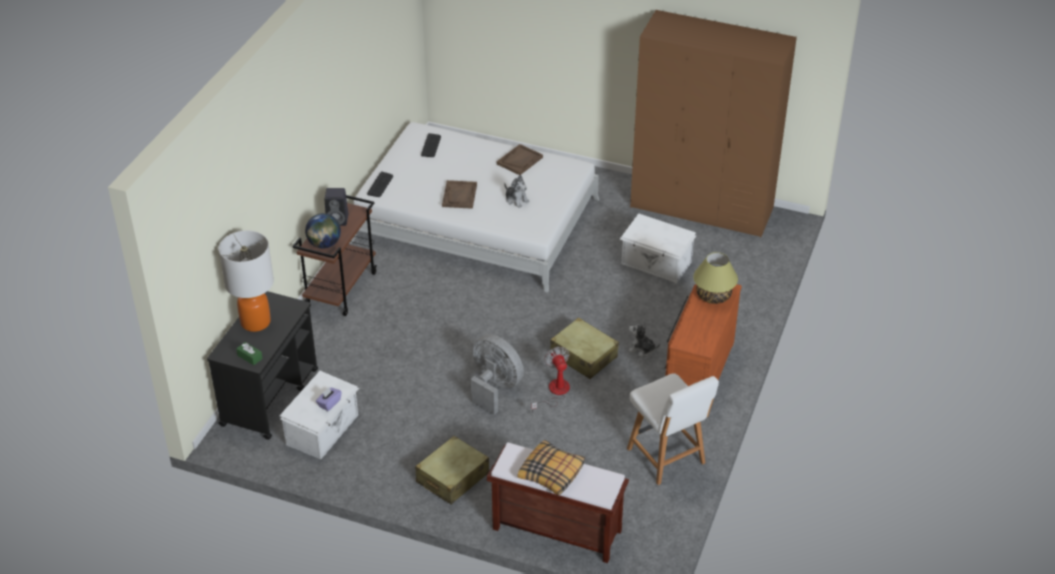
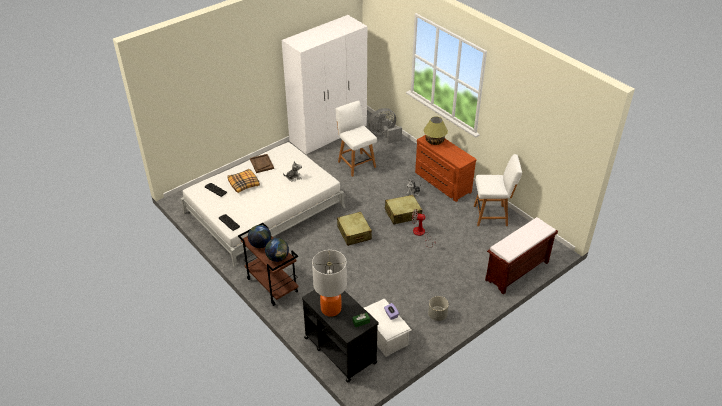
camera: 60 degrees left, 0 degrees up
(338, 220) = (260, 244): black speaker -> globe
(397, 469) = (437, 315): none -> grey planter
(452, 478) = (457, 295): beige suitcase -> beige suitcase (354, 233)
(459, 195) = (270, 195): brown tray -> none
(495, 388) = (402, 254): grey fan -> grey fan (384, 135)
(551, 473) = (522, 240): pillow -> pillow (244, 183)
(656, 263) = (356, 163): white storage box -> white chair
(702, 208) = (329, 133): brown wardrobe -> white wardrobe

